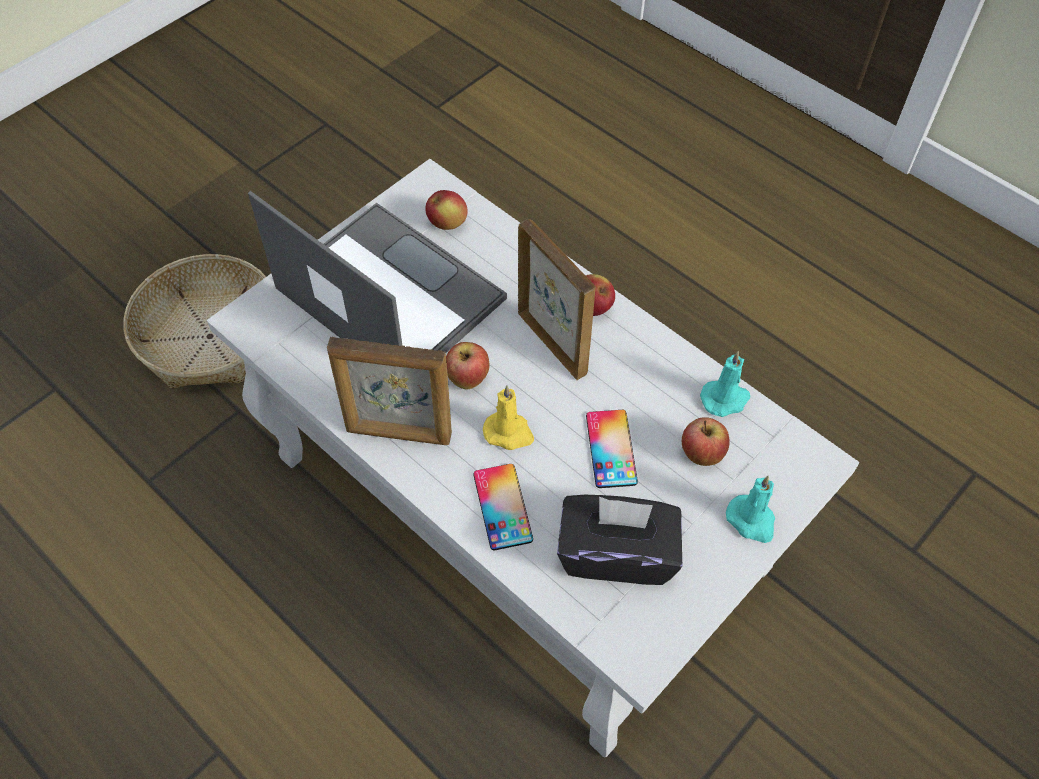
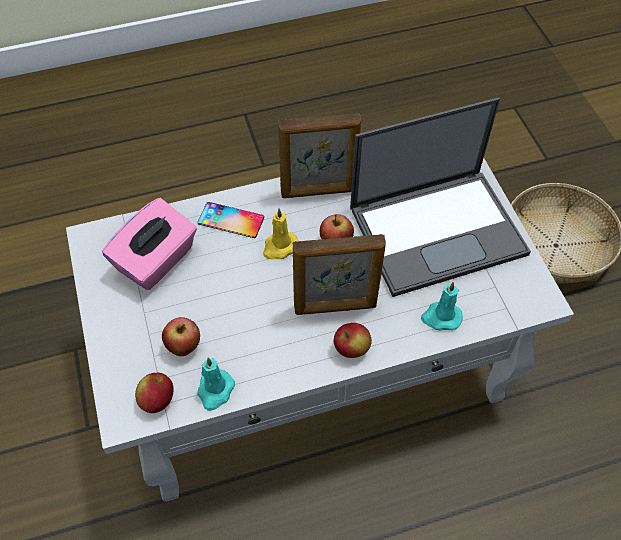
camera: 120 degrees right, 0 degrees up
(399, 433) = (318, 192): picture frame -> picture frame turned 135 degrees counterclockwise
(447, 223) = (490, 293): apple -> apple (157, 400)
(611, 449) = (228, 297): phone -> none
(616, 554) = (157, 260): black tissue box -> pink tissue box
(752, 520) = (118, 347): turquoise candle -> turquoise candle (441, 317)

